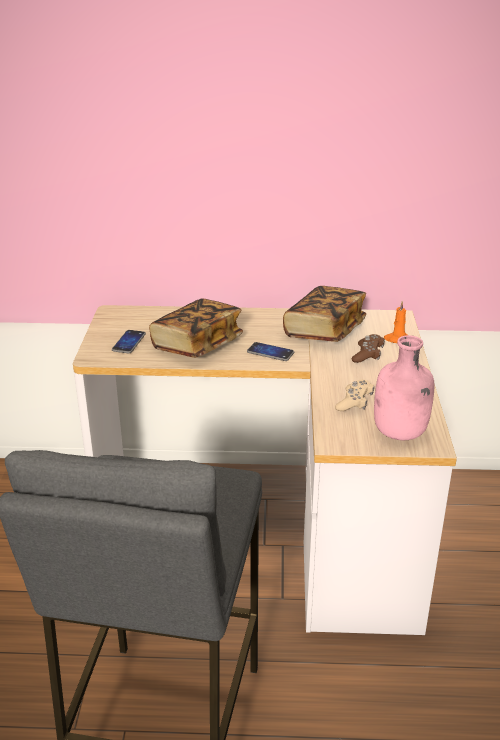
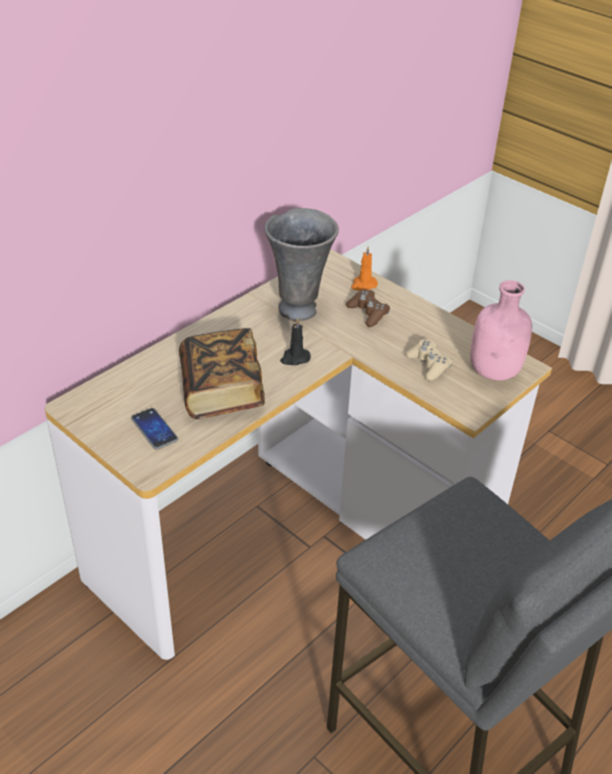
camera: 50 degrees left, 10 degrees up
(270, 352) = (294, 358): phone -> black candle
(324, 330) = (299, 308): book -> grey vase

